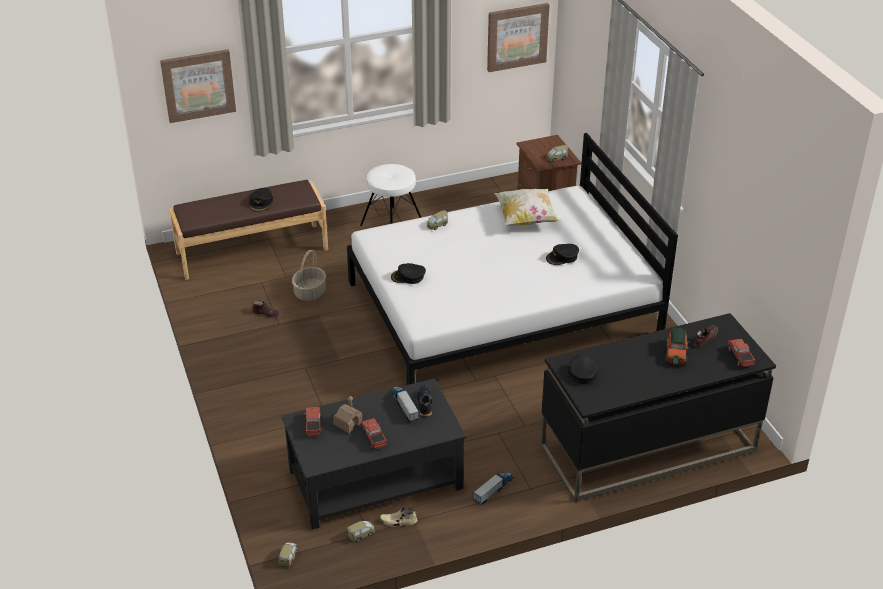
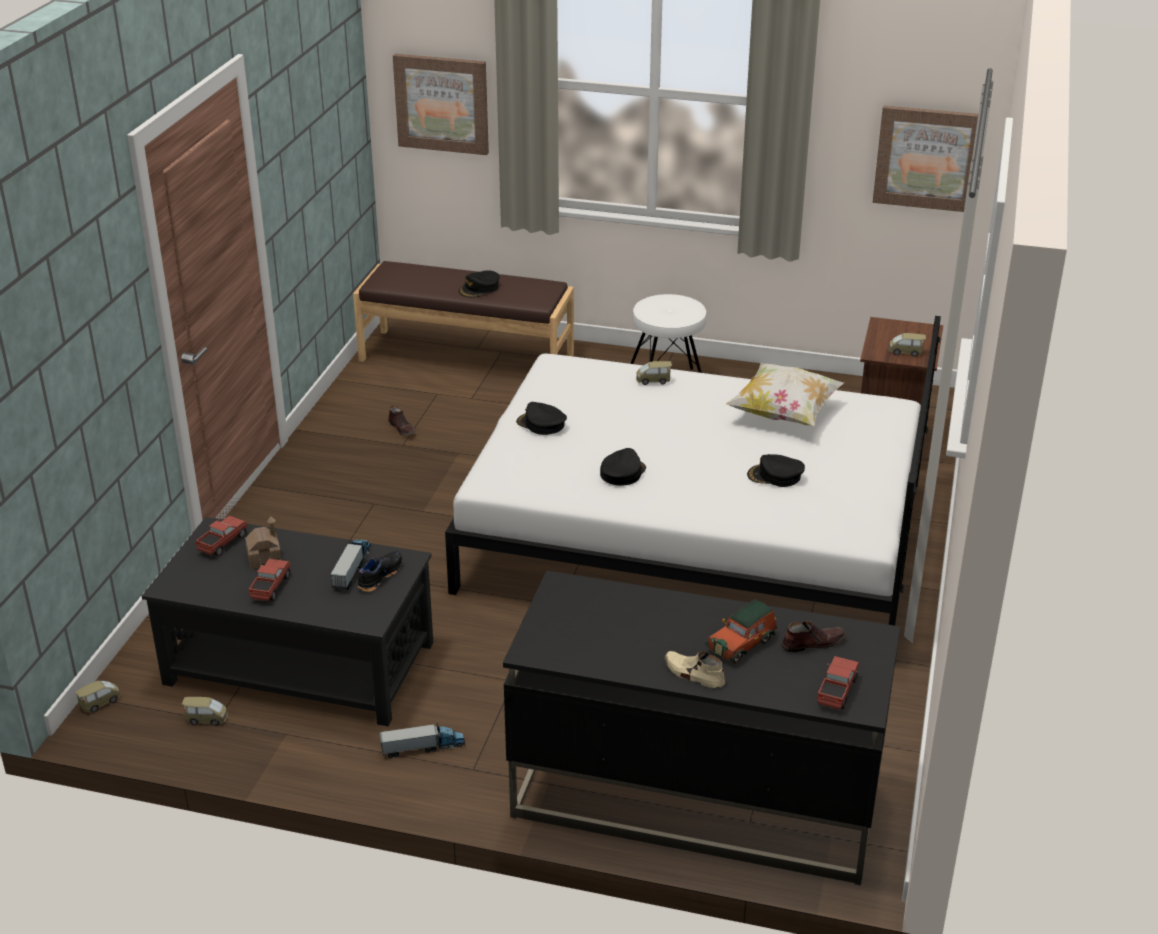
camera: 35 degrees right, 5 degrees down
(310, 292) = (478, 425): basket -> none
(398, 521) = (265, 725): beige shoe -> beige shoe (693, 674)
(581, 372) = (572, 608): black cap -> black cap (622, 473)

